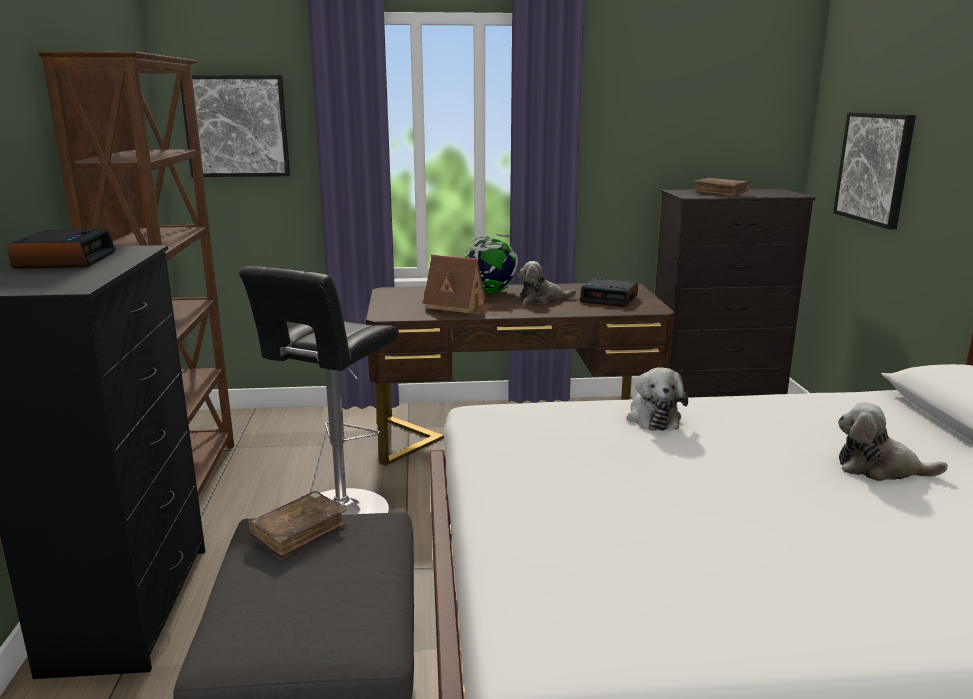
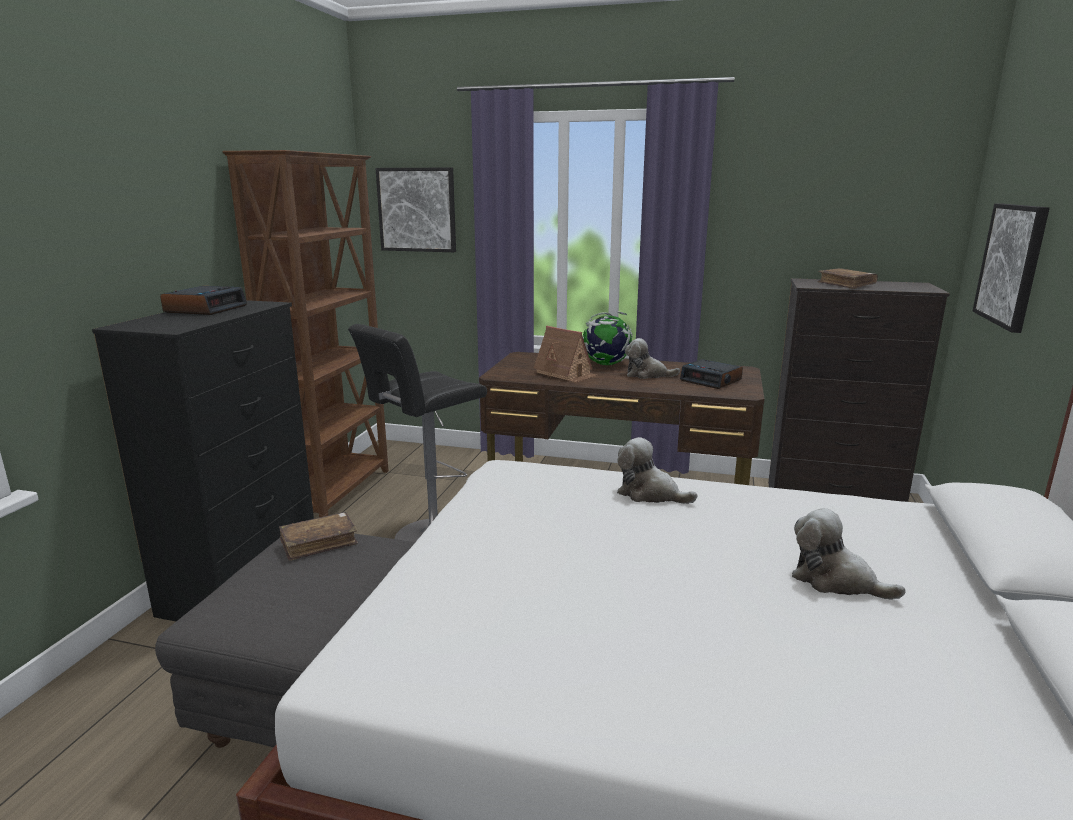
camera: 20 degrees right, 0 degrees up
(653, 417) = (650, 494): plush toy -> plush toy turned 105 degrees clockwise

